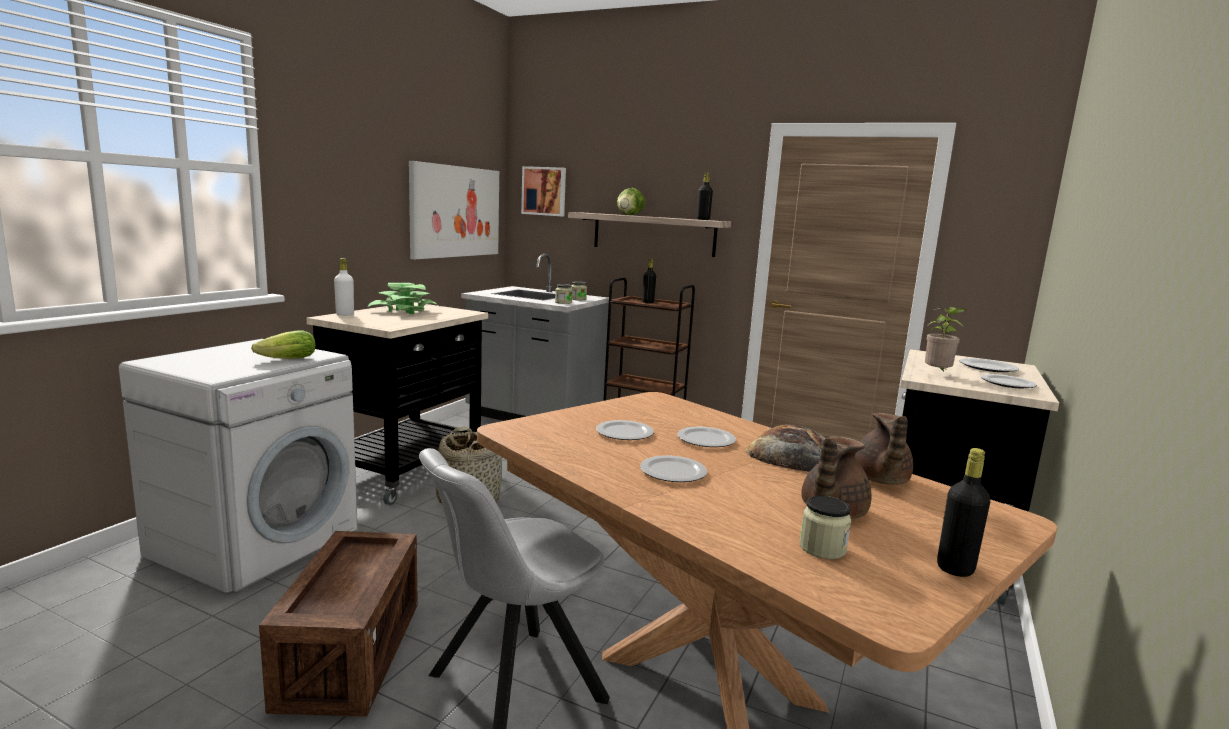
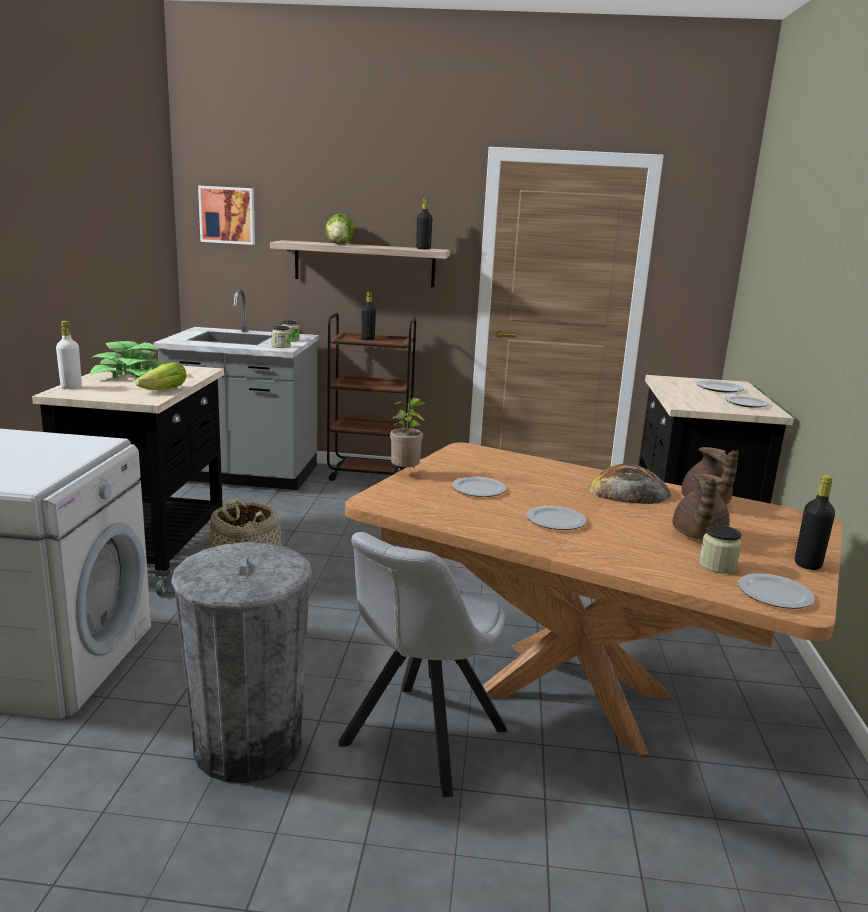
camera: 20 degrees left, 5 degrees up
(284, 360) = (70, 453): lettuce -> lettuce (161, 391)
(350, 654) = (248, 745): crate -> grey trash can
(455, 211) = (135, 245): picture -> none
(705, 439) = (549, 486): plate -> plate (773, 594)
(937, 374) = (691, 400): potted plant -> potted plant (406, 473)

